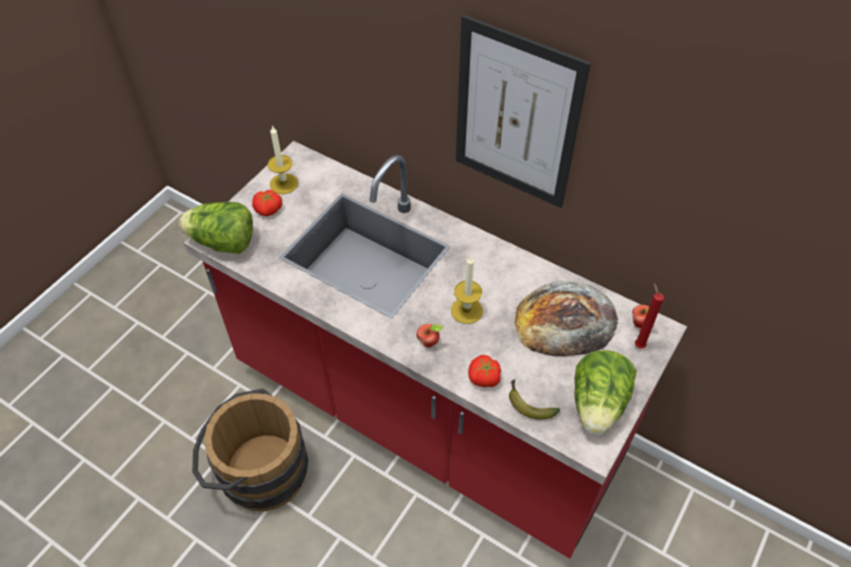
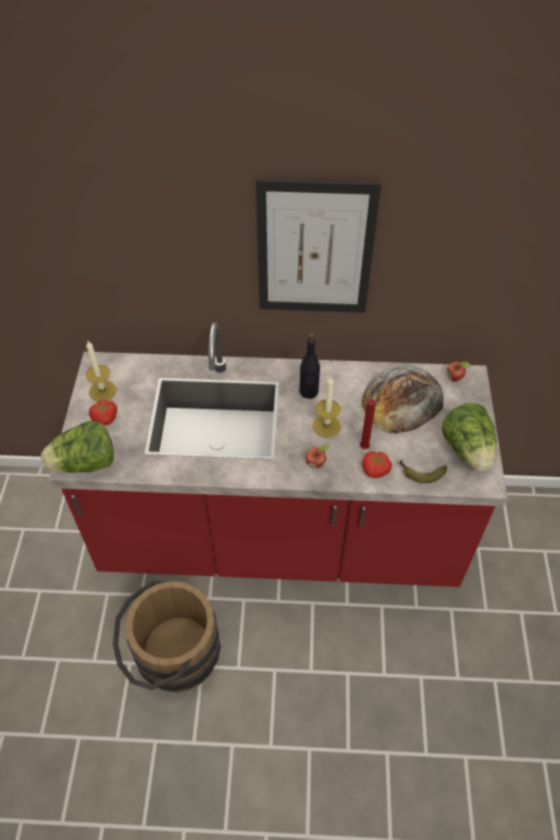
camera: 30 degrees left, 0 degrees up
(473, 269) = (309, 392): none -> black bottle
(638, 344) = (464, 393): red candle -> red candle (362, 446)

